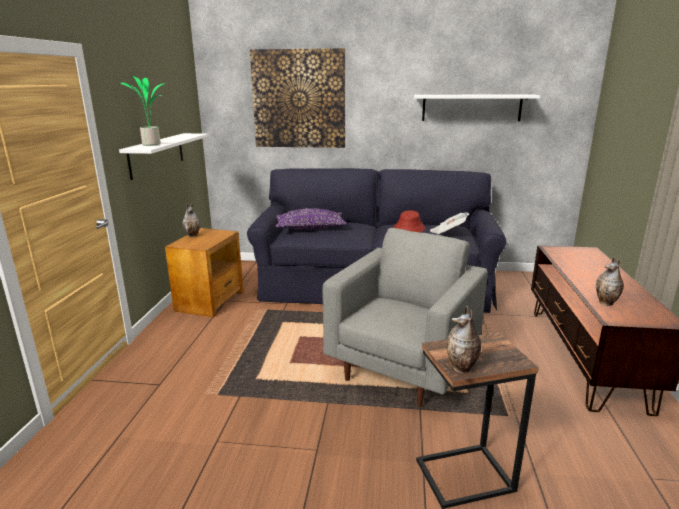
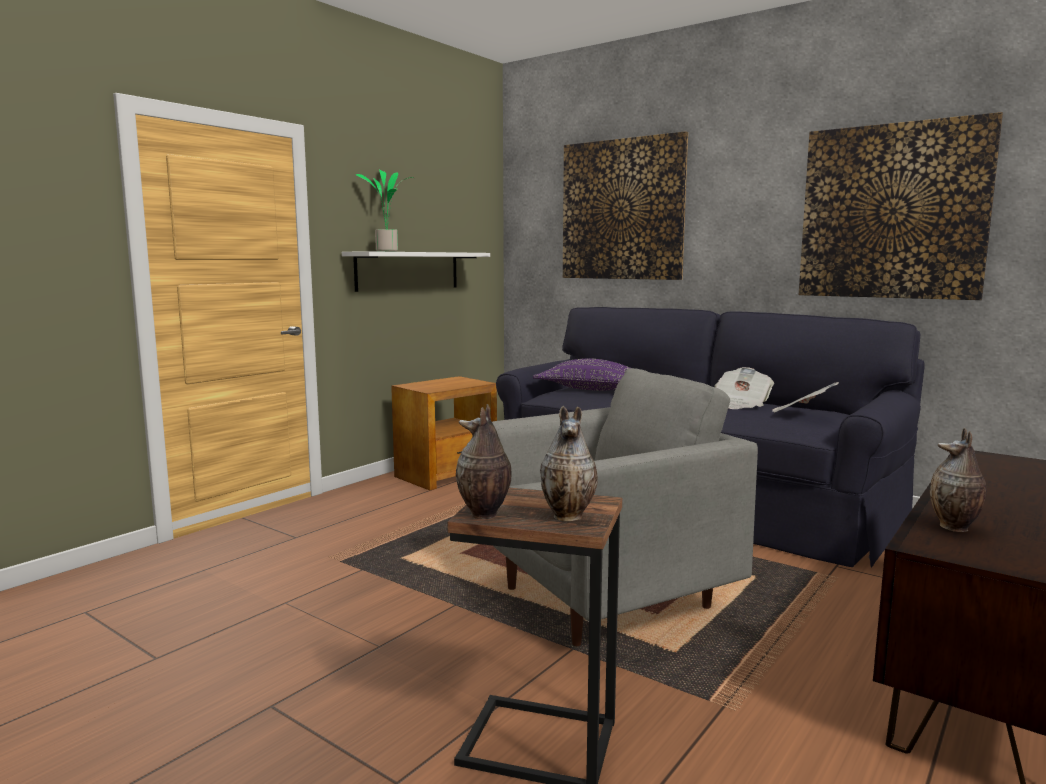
camera: 30 degrees right, 10 degrees down
(193, 235) = (437, 381): vase -> vase (569, 516)
(409, 228) = (741, 404): red hat -> newspaper
(471, 107) = (892, 212): white shelf -> picture

